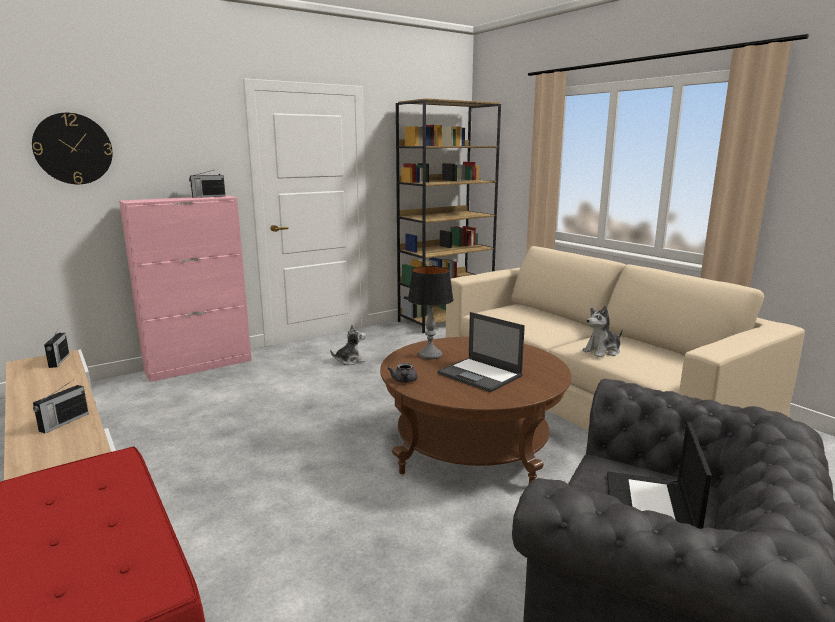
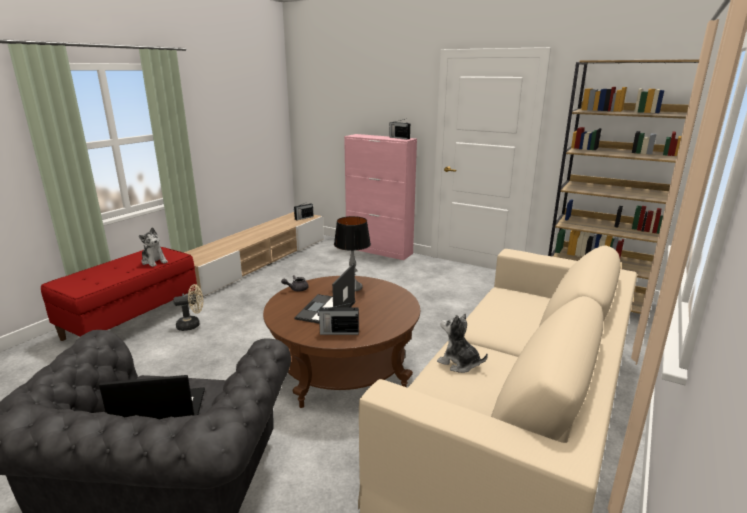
camera: 65 degrees right, 5 degrees up
(63, 422) = (239, 241): radio -> radio (338, 332)
(73, 149) = (340, 100): wall clock -> none
(230, 557) = (192, 325): none -> beige fan
(350, 361) = (441, 288): plush toy -> plush toy (154, 261)

